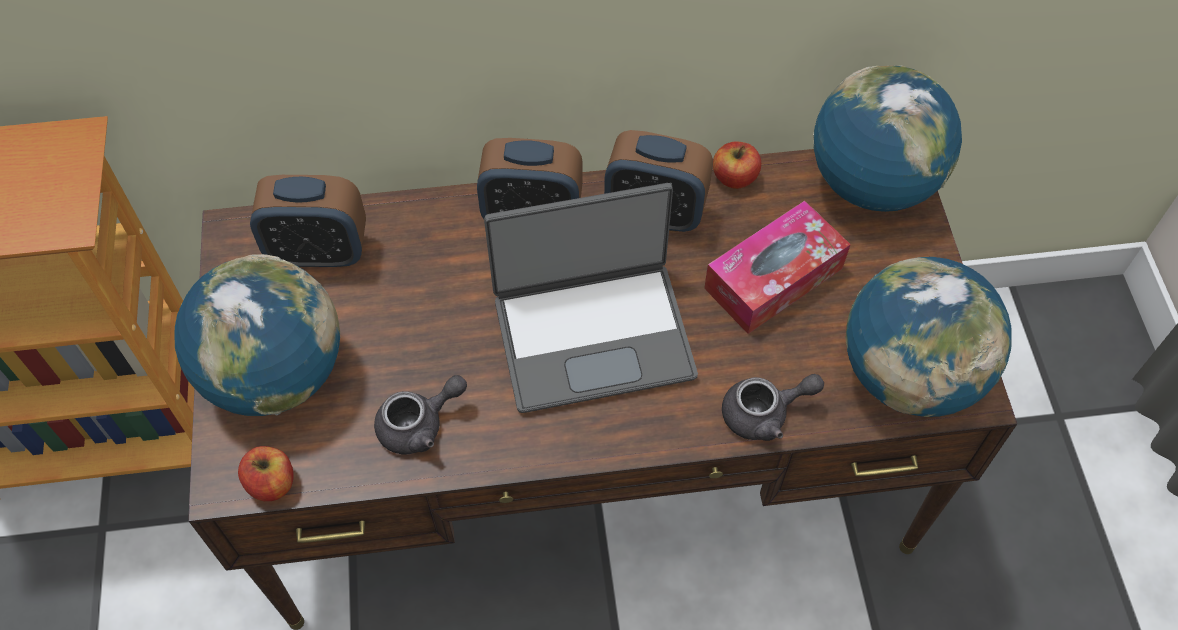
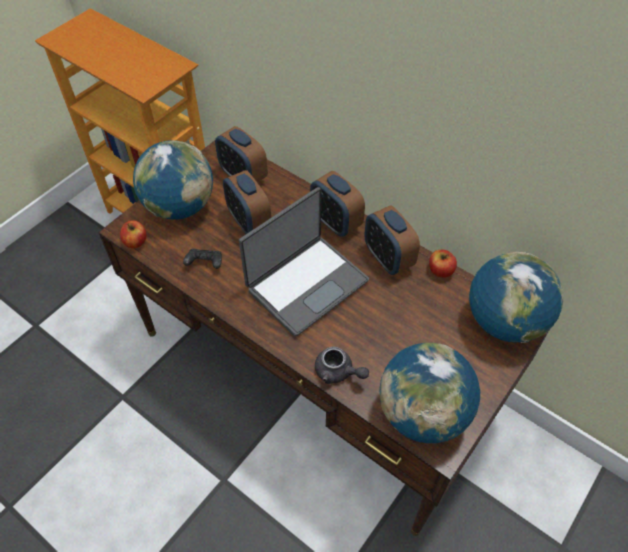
camera: 45 degrees right, 5 degrees down
(411, 312) = (249, 222): none -> alarm clock
(420, 425) = (205, 263): grey teapot -> black game controller
(593, 334) = (306, 284): laptop -> laptop turned 75 degrees counterclockwise
(773, 278) = (408, 323): tissue box -> none

